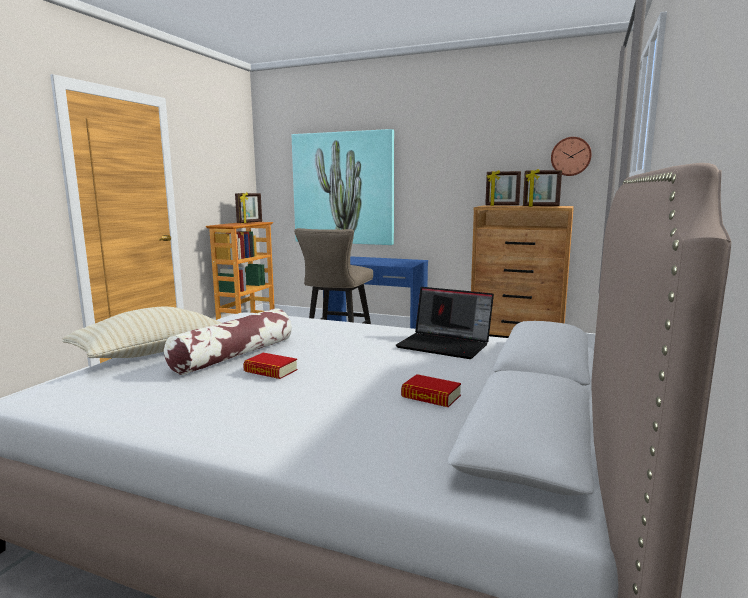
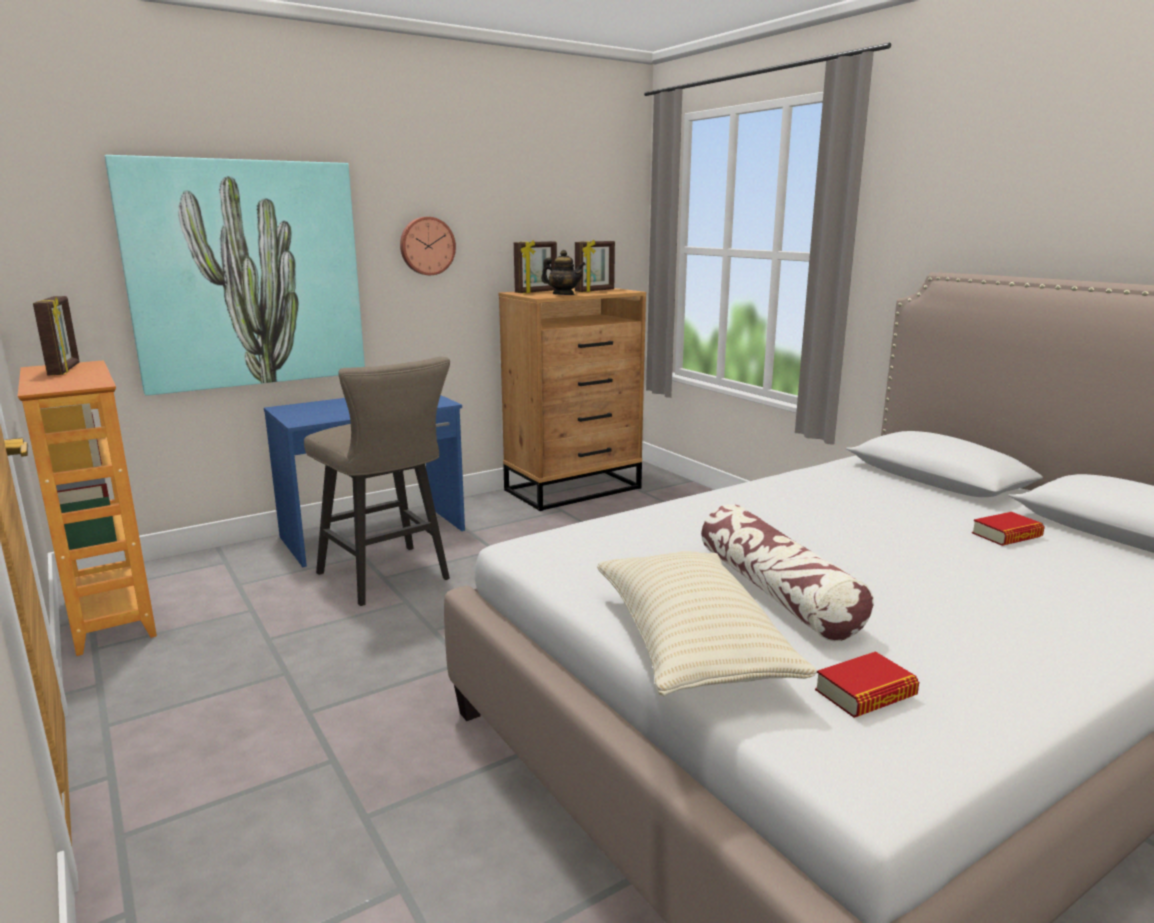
camera: 55 degrees left, 5 degrees up
(270, 371) = (872, 583): book -> book (865, 693)
(445, 345) = (837, 488): laptop -> none
(503, 206) = (563, 295): none -> teapot
(571, 156) = (595, 220): wall clock -> wall clock (426, 246)

